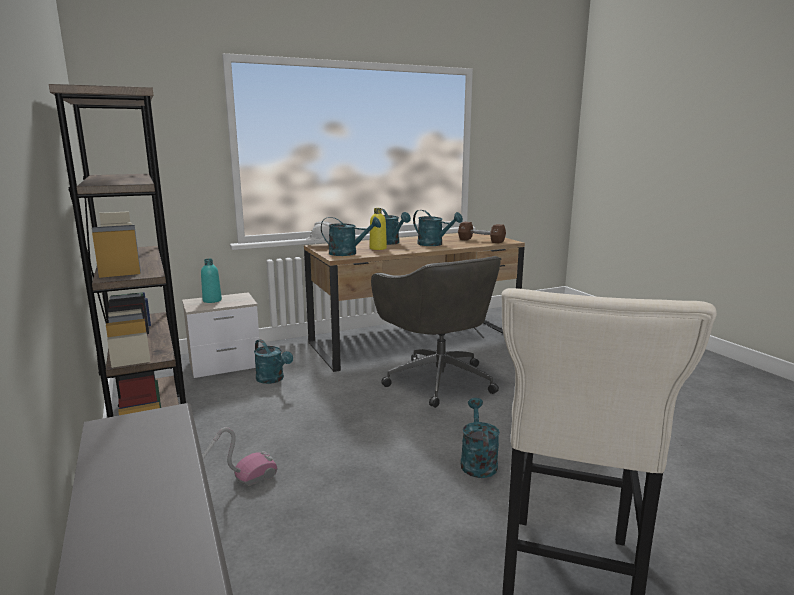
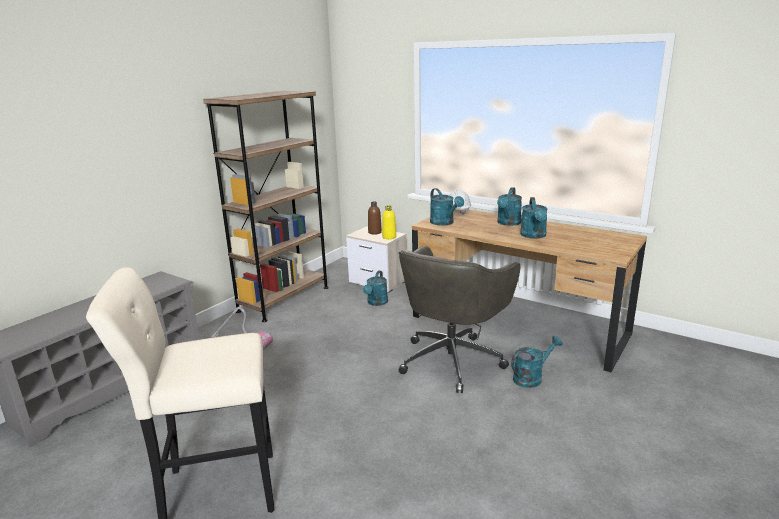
camera: 60 degrees right, 5 degrees up
(212, 300) = (374, 232): turquoise bottle -> brown bottle
(378, 248) = (479, 225): yellow bottle -> yellow bottle (389, 237)
(477, 461) = (336, 416): turquoise watering can -> turquoise watering can (531, 377)
(481, 240) = (592, 246): brown dumbbell -> none

